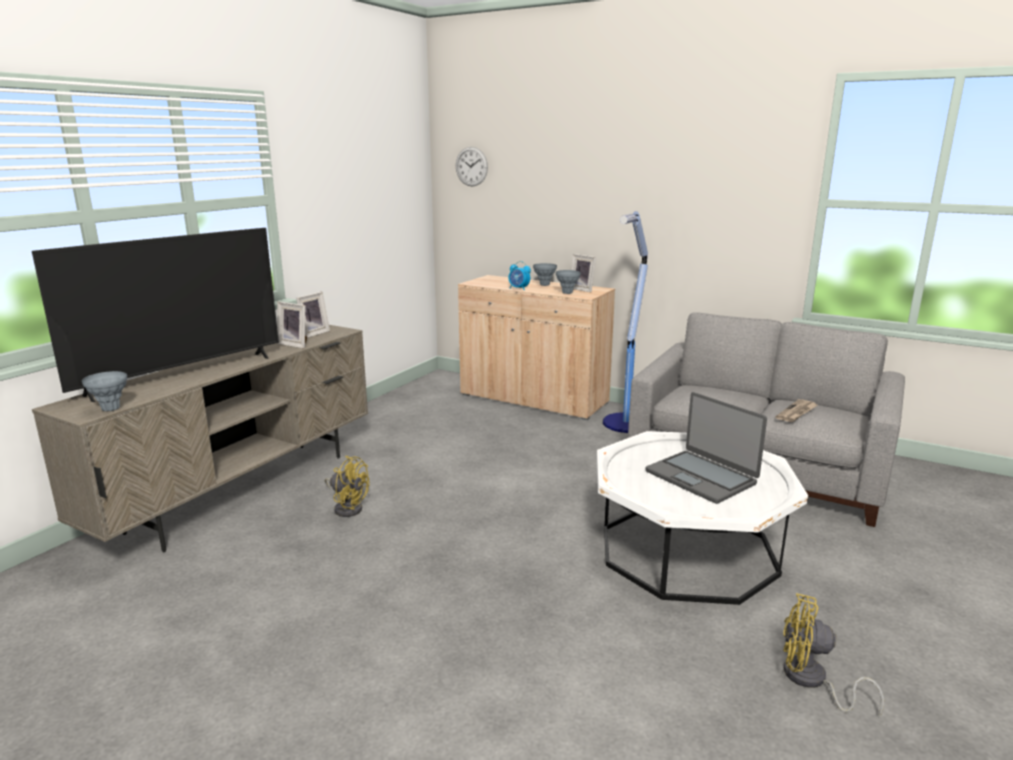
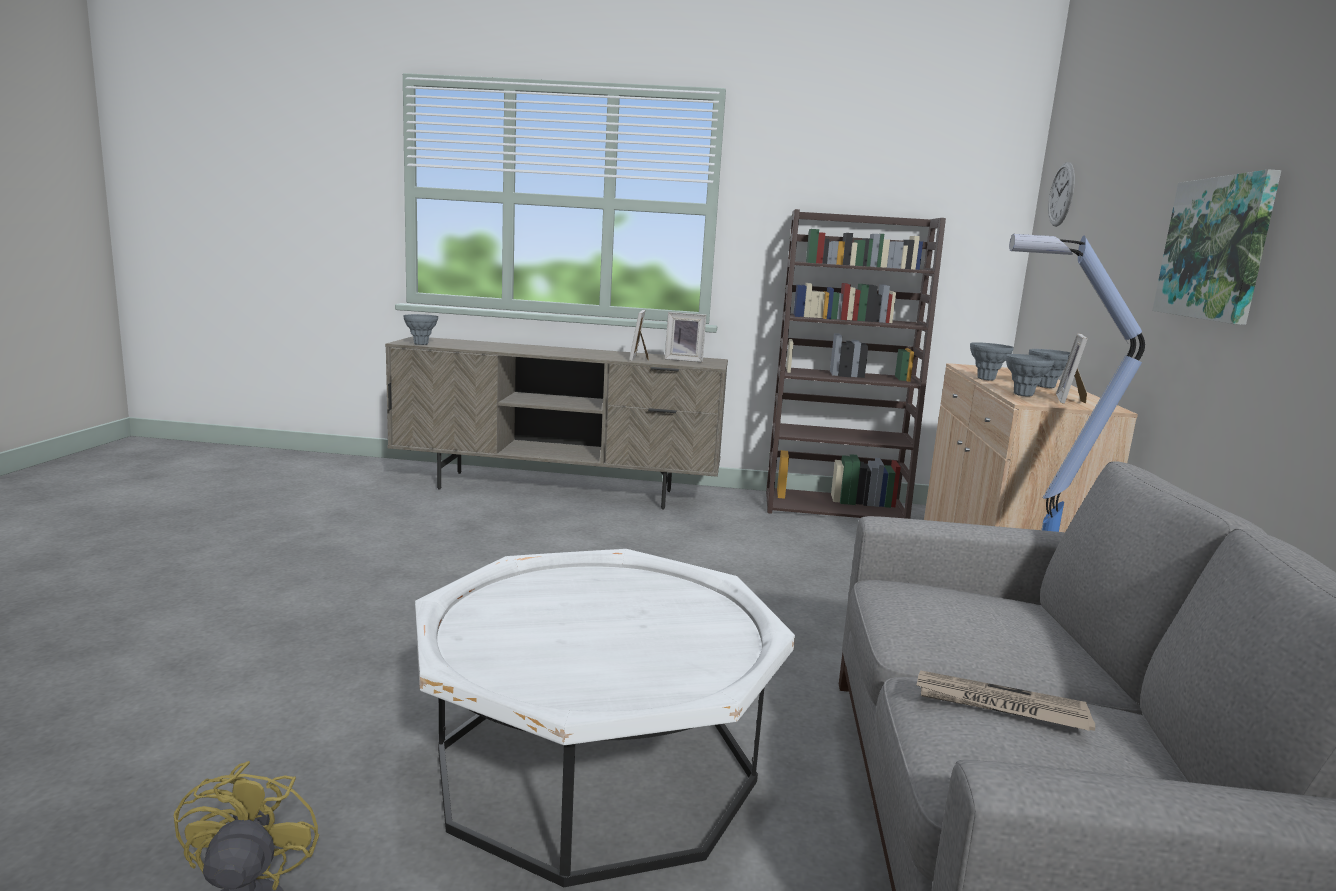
camera: 65 degrees right, 5 degrees down
(183, 375) = (513, 347): television -> none
(348, 507) = (559, 532): yellow fan -> none
(395, 403) = (835, 507): none -> brown bookcase
(519, 288) = (986, 379): alarm clock -> grey vase
(650, 208) = (1216, 249): none -> picture
(701, 477) = (601, 633): laptop -> none

